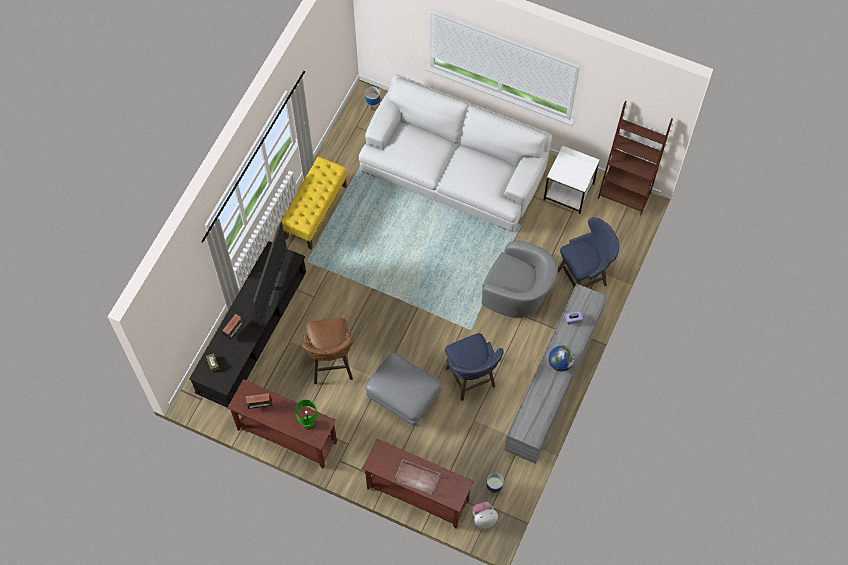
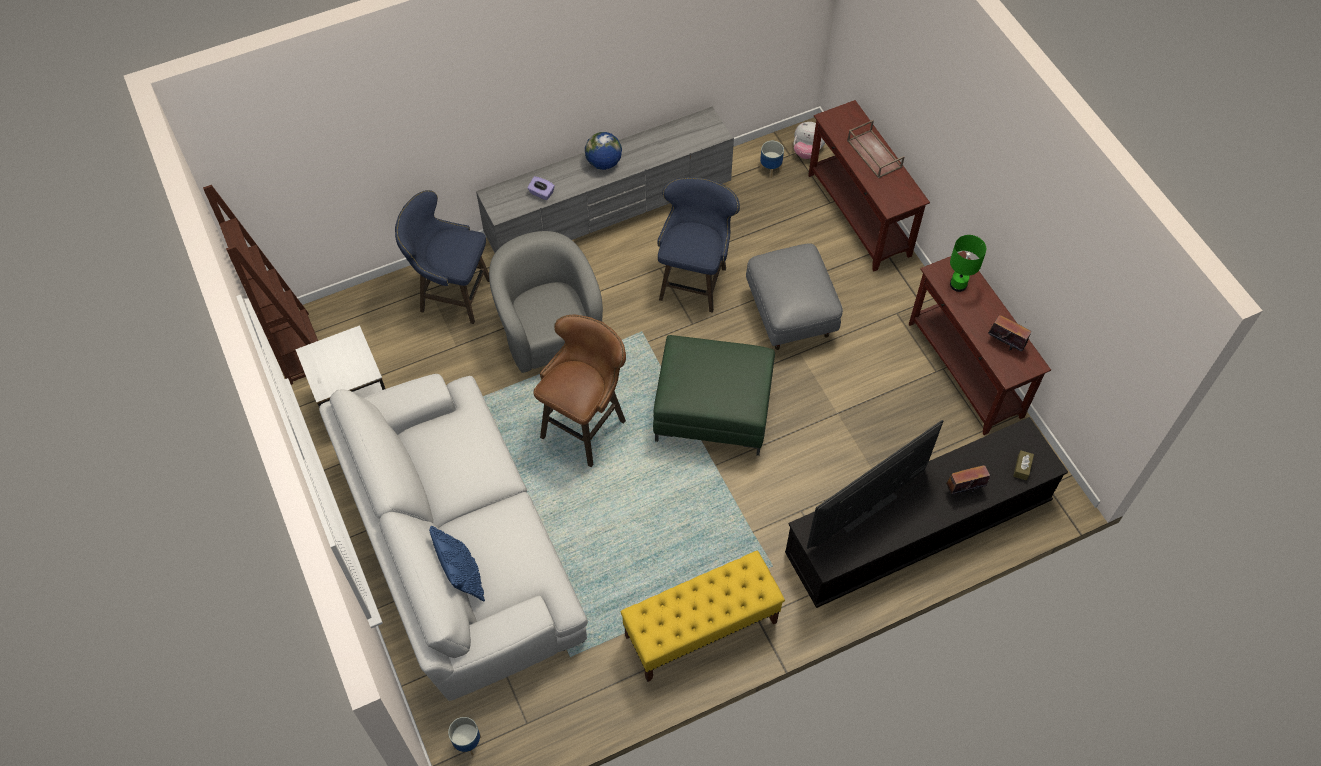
camera: 140 degrees left, 5 degrees down
(331, 366) = (847, 409): brown stool -> brown stool (585, 426)
(397, 314) = (712, 412): none -> green ottoman
(423, 129) = (462, 576): none -> blue pillow

